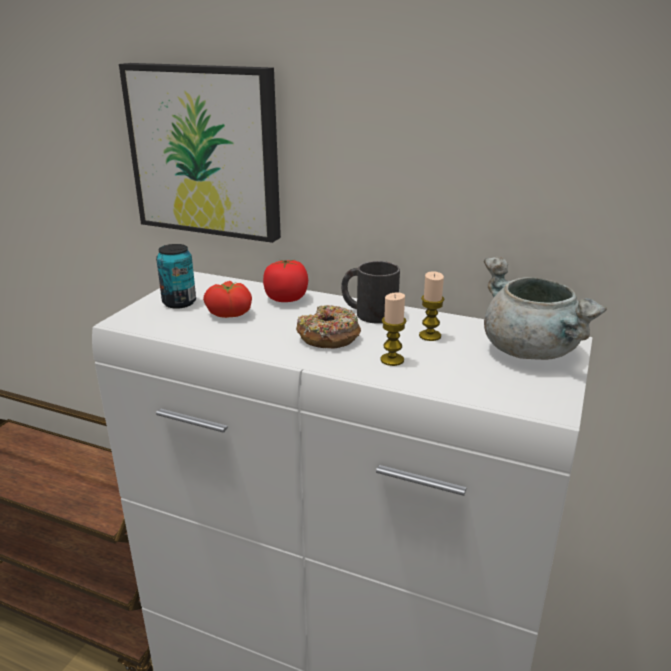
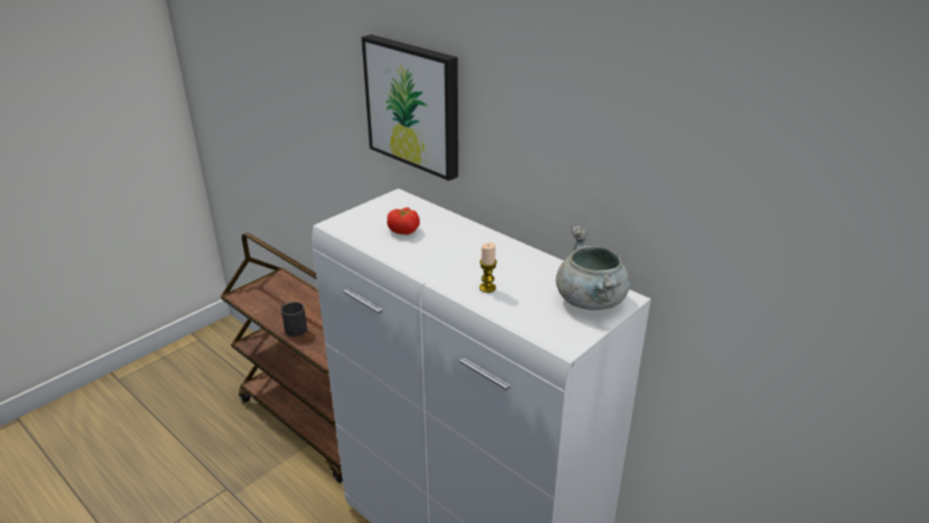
camera: 20 degrees right, 5 degrees up
(179, 302) = (376, 215): can -> none
(286, 298) = (450, 225): tomato -> none
(329, 337) = (458, 262): donut -> none
(368, 313) = (499, 247): black mug -> black mug (293, 328)
(430, 336) = (528, 274): candle -> none

